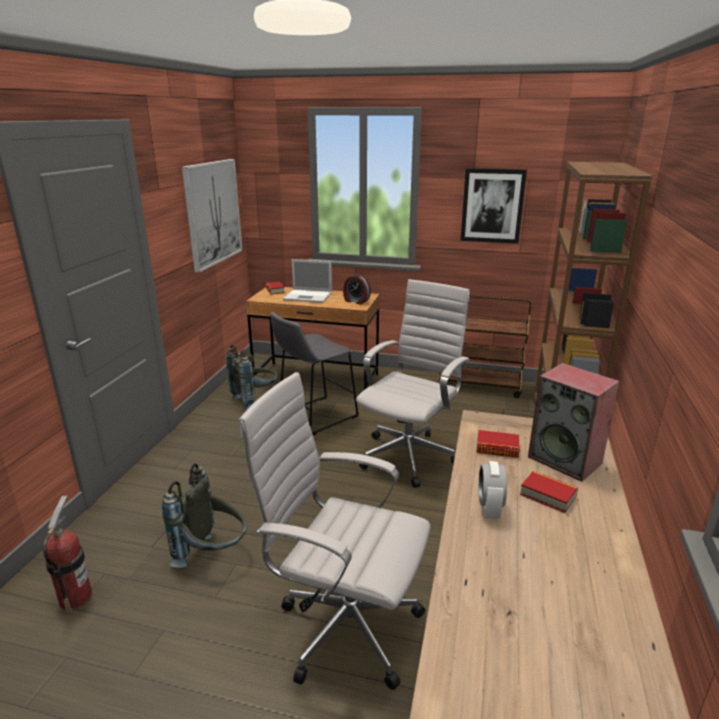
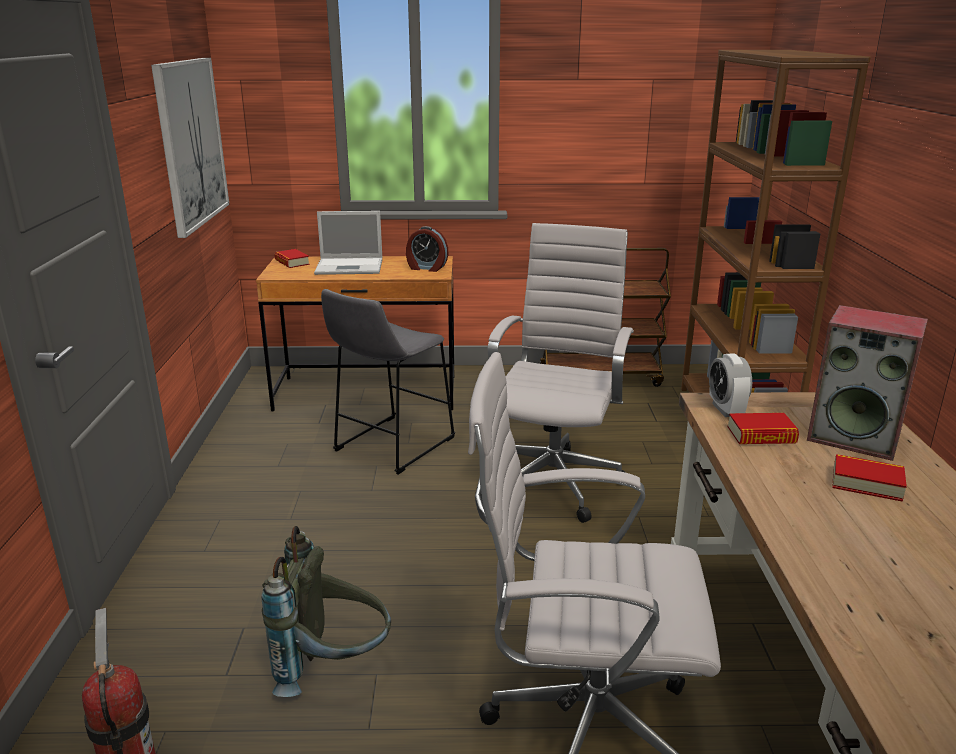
camera: 15 degrees left, 0 degrees up
(255, 400) = (286, 433): grey backpack -> none
(489, 509) = (809, 511): alarm clock -> alarm clock (726, 409)
(492, 206) = (606, 118): picture -> none

